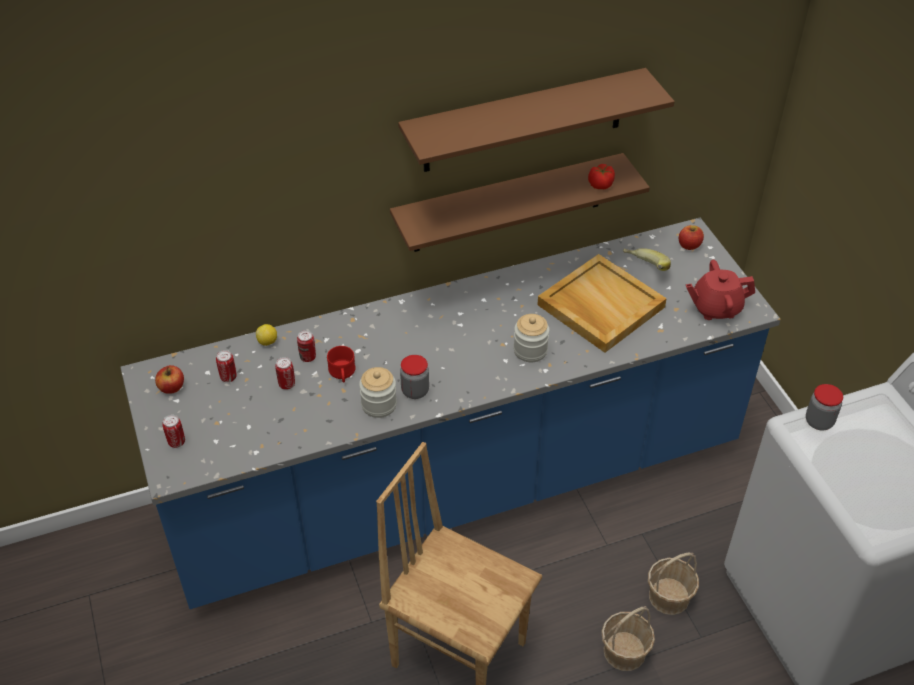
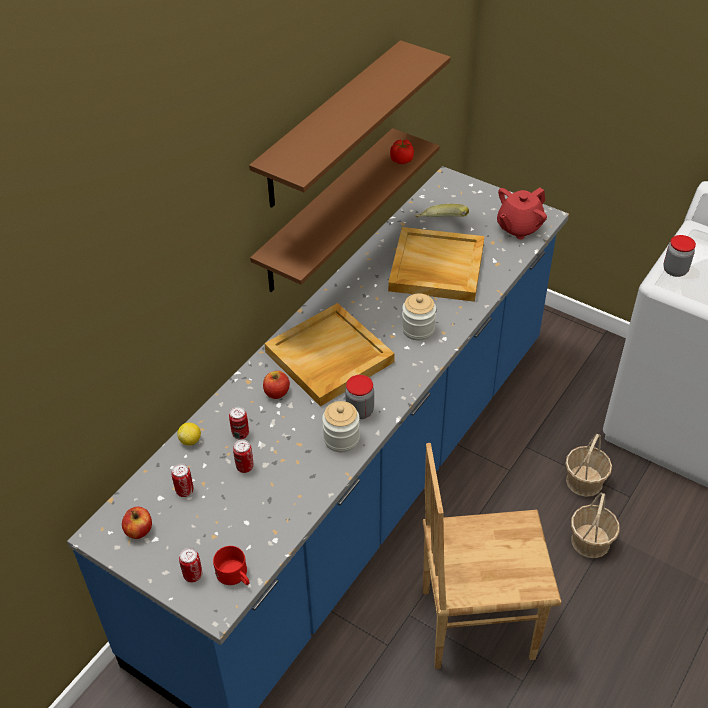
camera: 35 degrees left, 0 degrees up
(342, 374) = (285, 431): red mug -> red mug (235, 576)
(433, 335) = (329, 358): none -> beige tray
(689, 245) = (455, 190): apple -> apple (276, 392)

